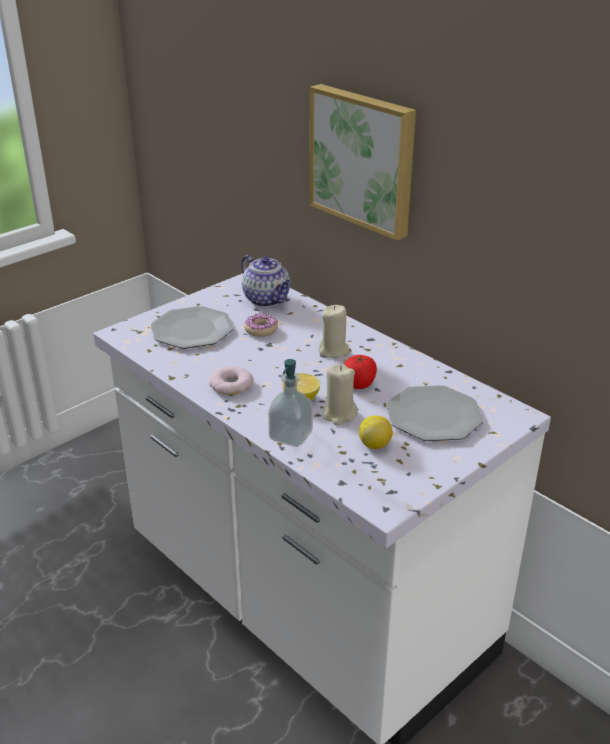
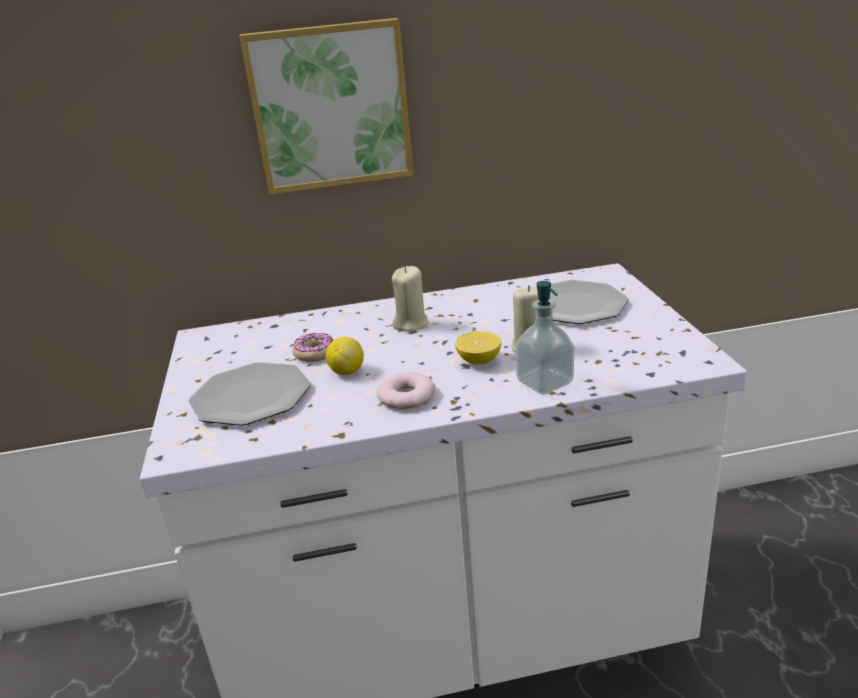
camera: 55 degrees left, 5 degrees down
(267, 300) = (258, 336): teapot -> none
(359, 384) = (486, 326): tomato -> none
(375, 445) = (599, 342): lemon -> lemon (347, 371)

